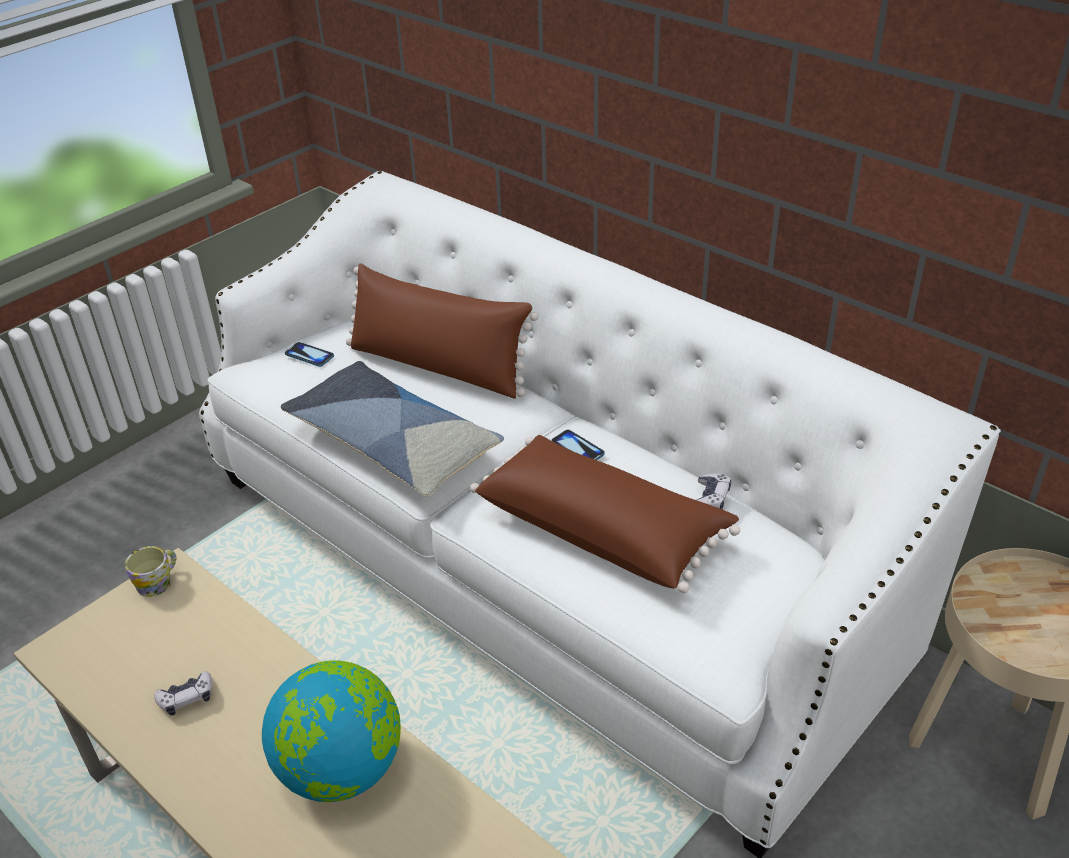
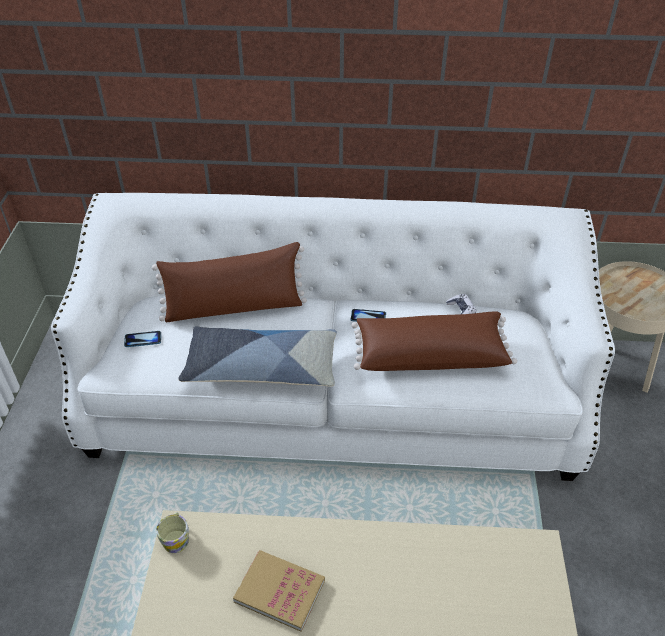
camera: 40 degrees left, 5 degrees up
(187, 698) = (279, 591): game controller -> book
(342, 770) = (410, 566): globe -> none

